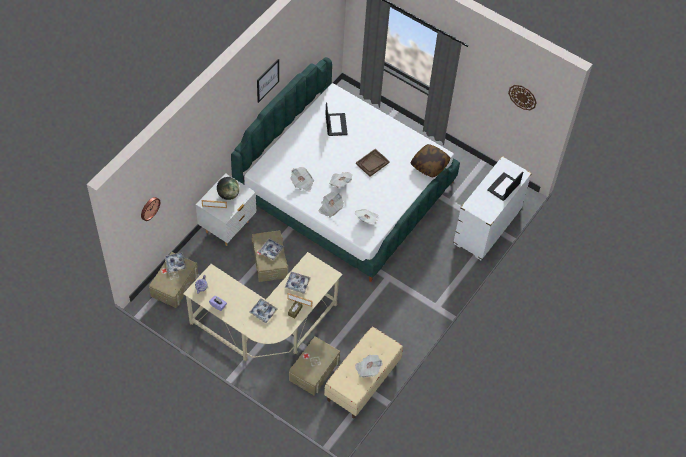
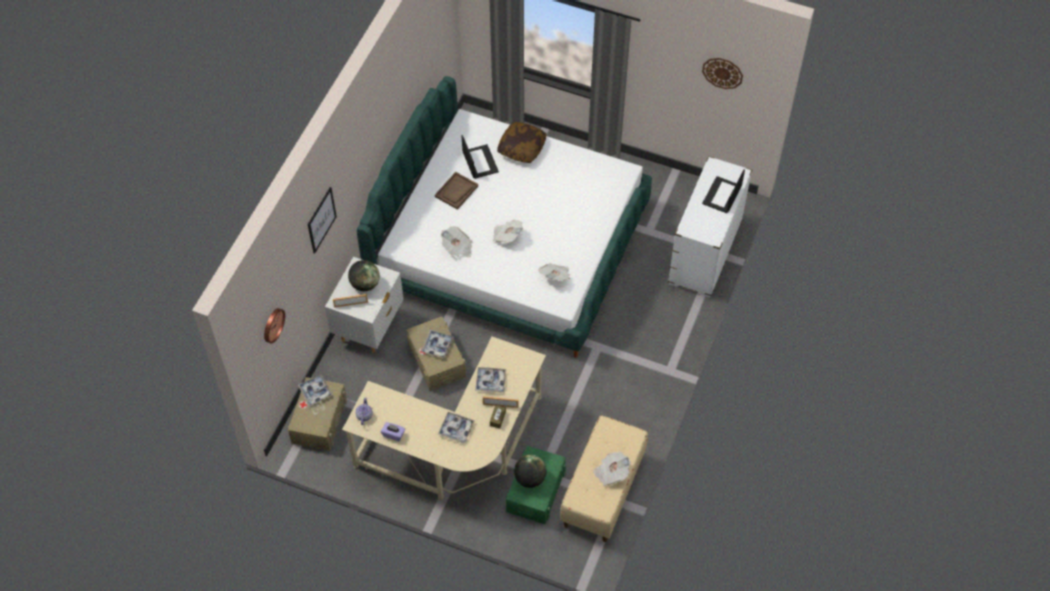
camera: 10 degrees left, 0 degrees up
(267, 80) = (385, 121): picture -> picture (321, 220)
(310, 360) = (530, 478): none -> globe
(314, 370) = (536, 490): beige storage box -> green storage box
(330, 208) = (504, 272): newspaper -> none
(372, 163) = (541, 202): brown tray -> brown tray (456, 191)
(429, 164) = (616, 187): pillow -> pillow (522, 148)

